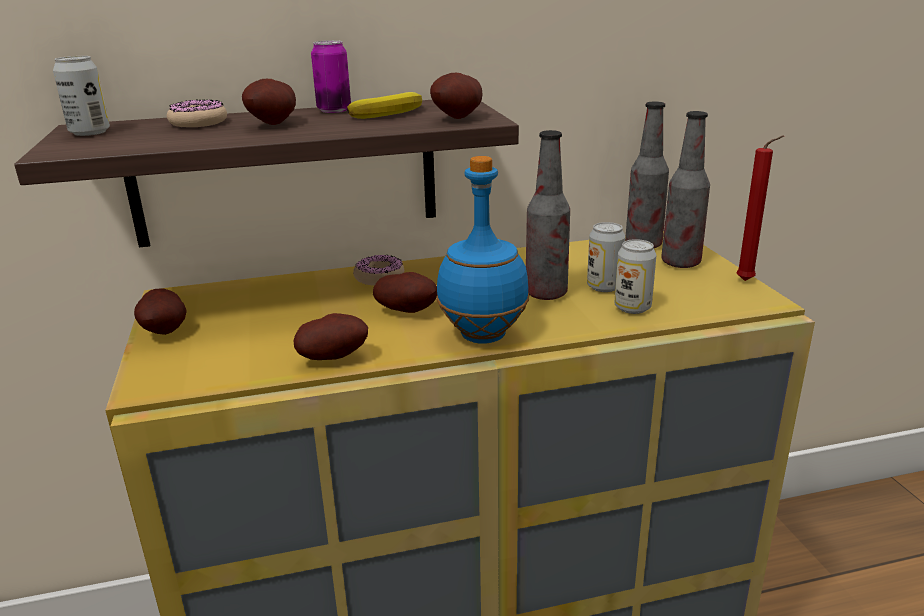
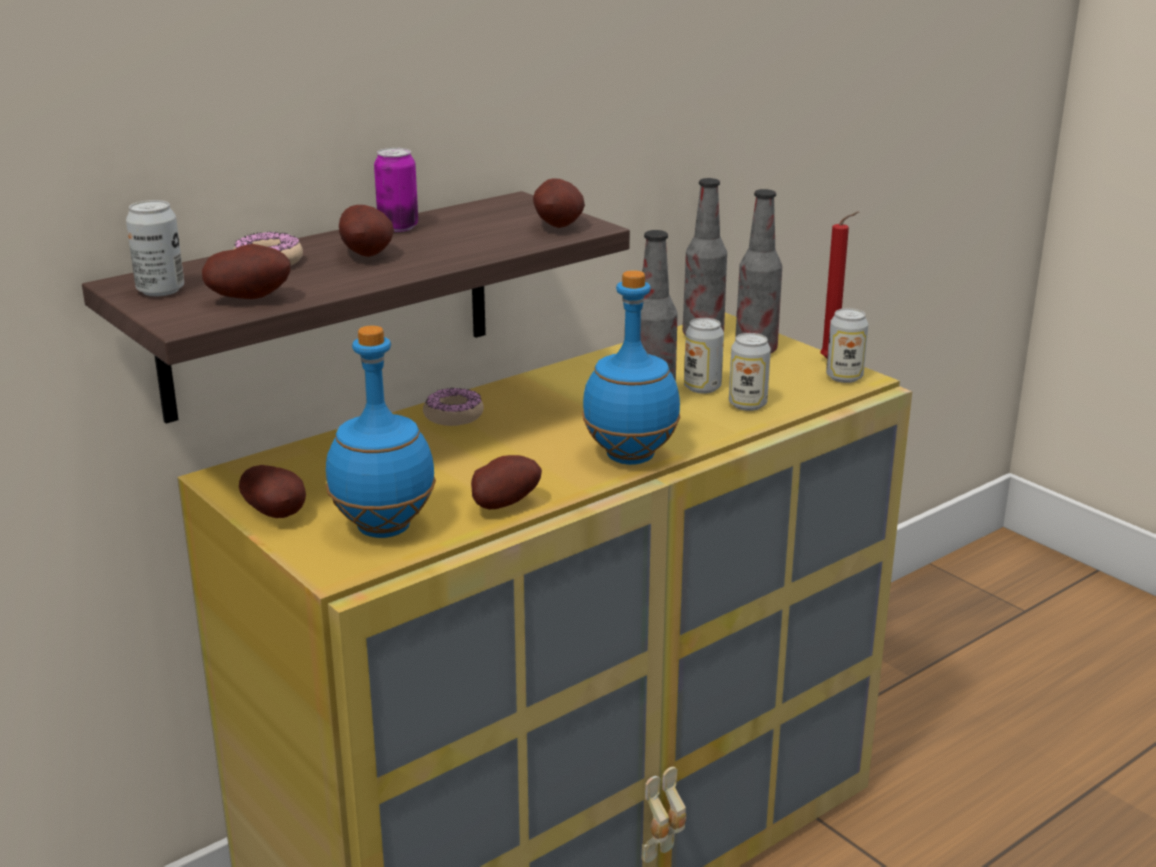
camera: 25 degrees left, 0 degrees up
(224, 358) = (383, 527): none -> blue bottle
(391, 113) = (471, 225): banana -> none
(409, 311) = (528, 446): potato -> potato (251, 298)
(748, 298) = (844, 377): none -> can

